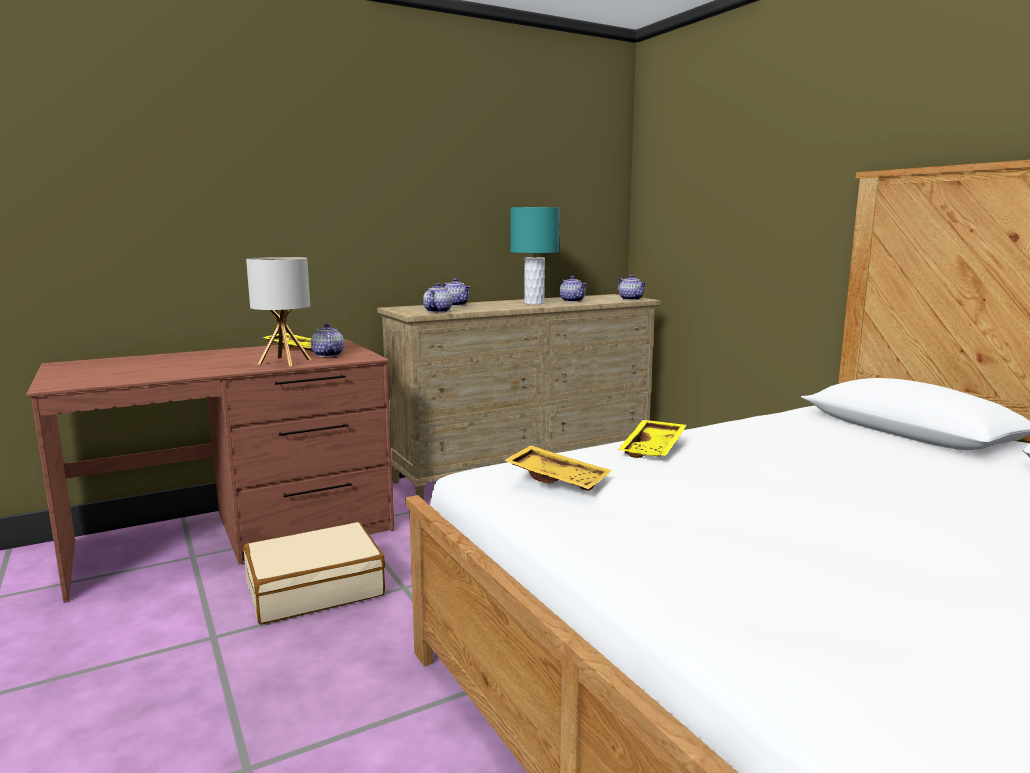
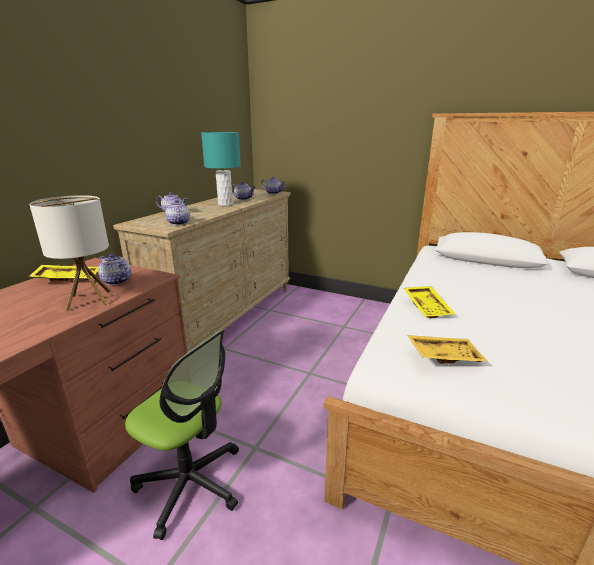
camera: 35 degrees left, 10 degrees up
(315, 589) = (190, 483): beige suitcase -> office chair

